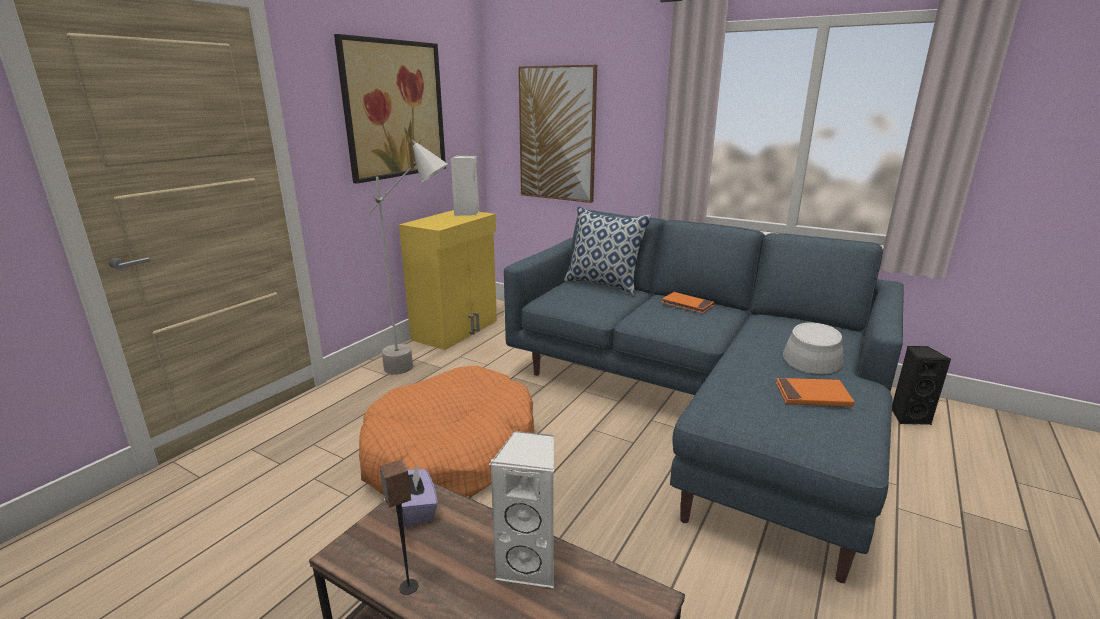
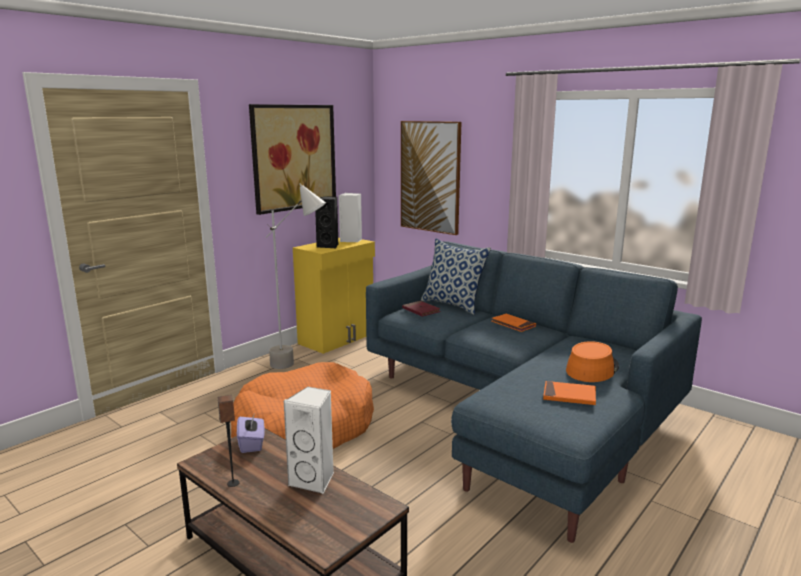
camera: 10 degrees right, 5 degrees down
(572, 294) = (421, 310): none -> red book
(812, 355) = (592, 369): grey hat -> orange hat
(908, 417) = (707, 437): black speaker -> black speaker (329, 246)

